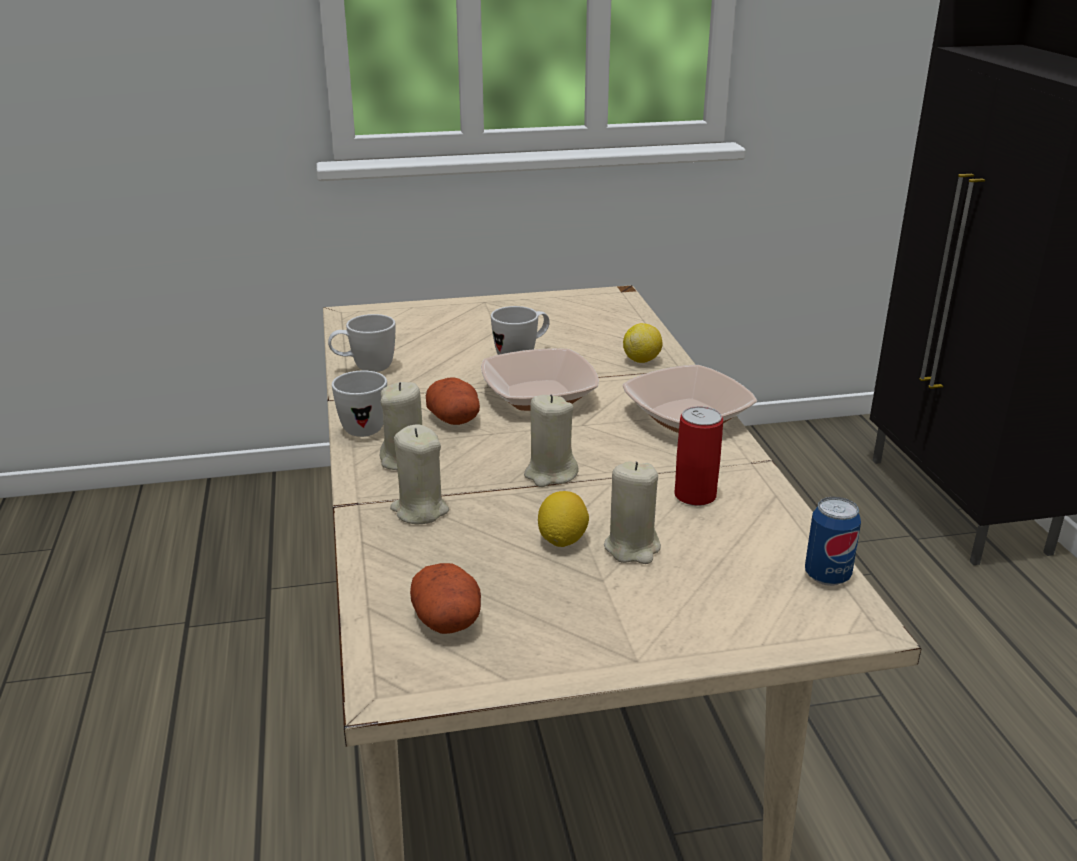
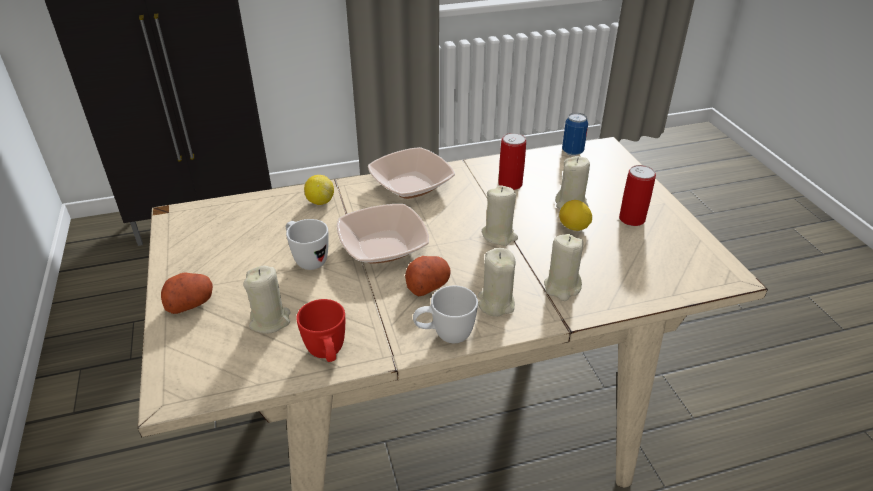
camera: 95 degrees left, 10 degrees up
(364, 369) = (327, 355): white mug -> red mug
(426, 343) = (270, 320): none -> beige candle
(448, 620) = (668, 262): potato -> potato (190, 303)
(582, 606) = (632, 219): none -> can

